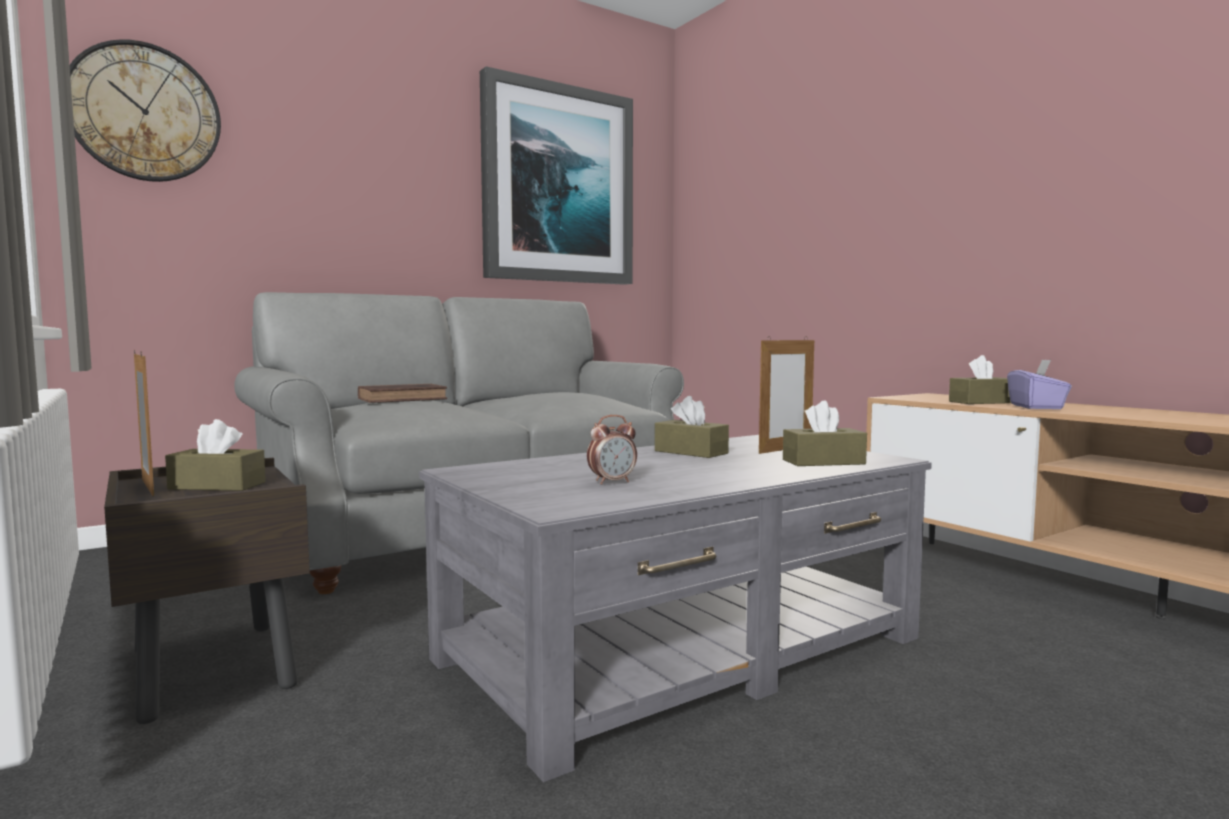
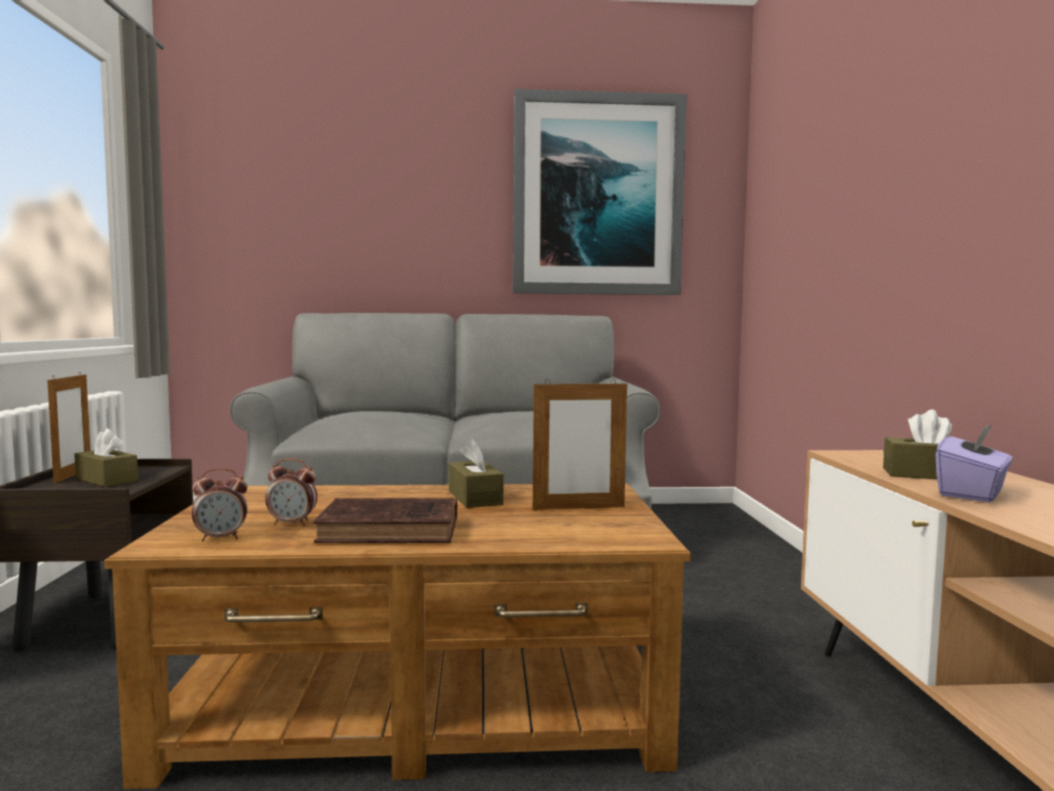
camera: 30 degrees right, 0 degrees up
(144, 113) = (233, 174): wall clock -> none
(405, 399) = (374, 411): brown book -> brown book (394, 530)
(591, 497) = (221, 538): none -> alarm clock
(685, 649) = (421, 704): grey coffee table -> brown coffee table
(823, 462) = (557, 532): brown tissue box -> none

